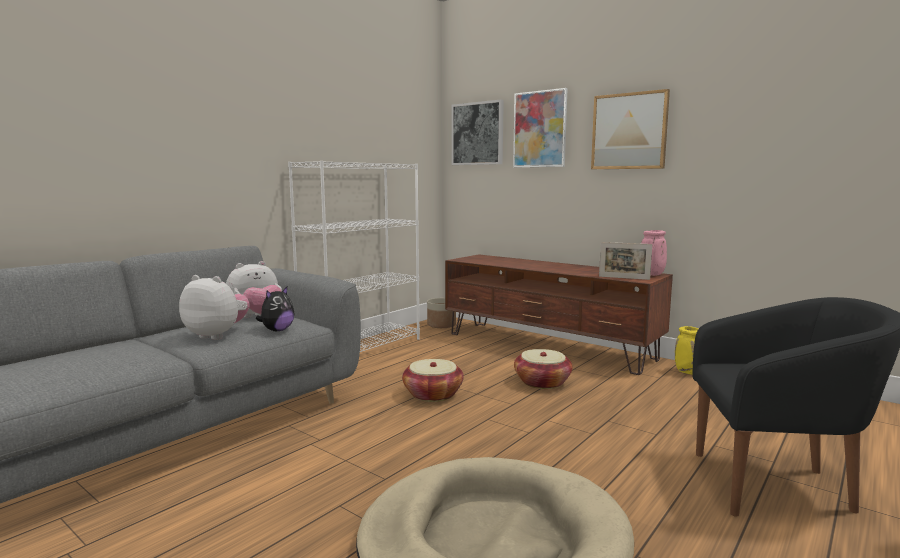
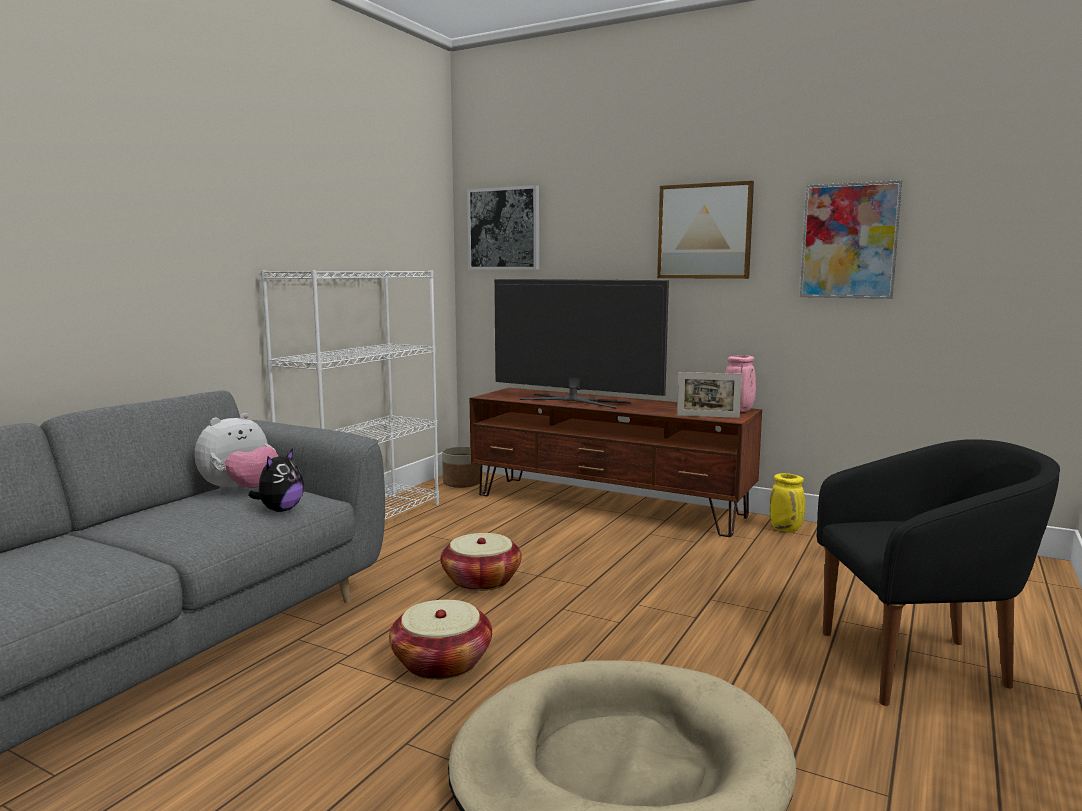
camera: 10 degrees left, 0 degrees up
(217, 335) = (198, 522): plush toy -> none
(523, 264) = (574, 401): none -> television
(539, 129) = (588, 225): picture -> picture (849, 241)
(542, 382) = (616, 554): basket -> basket (441, 662)

